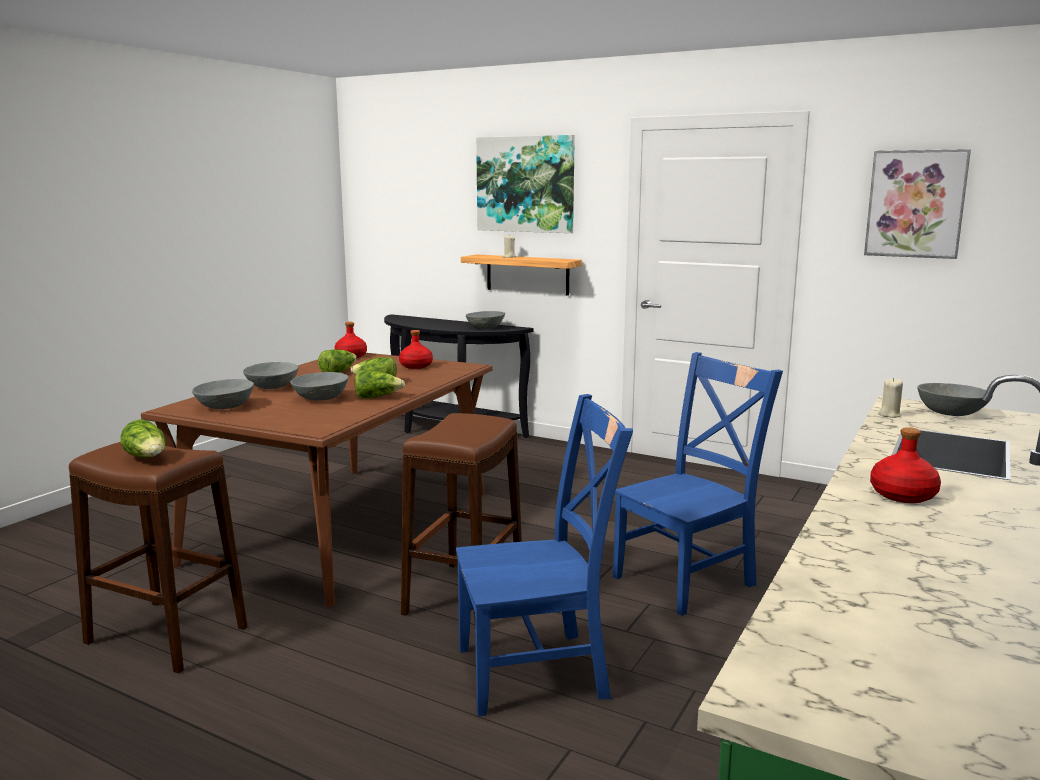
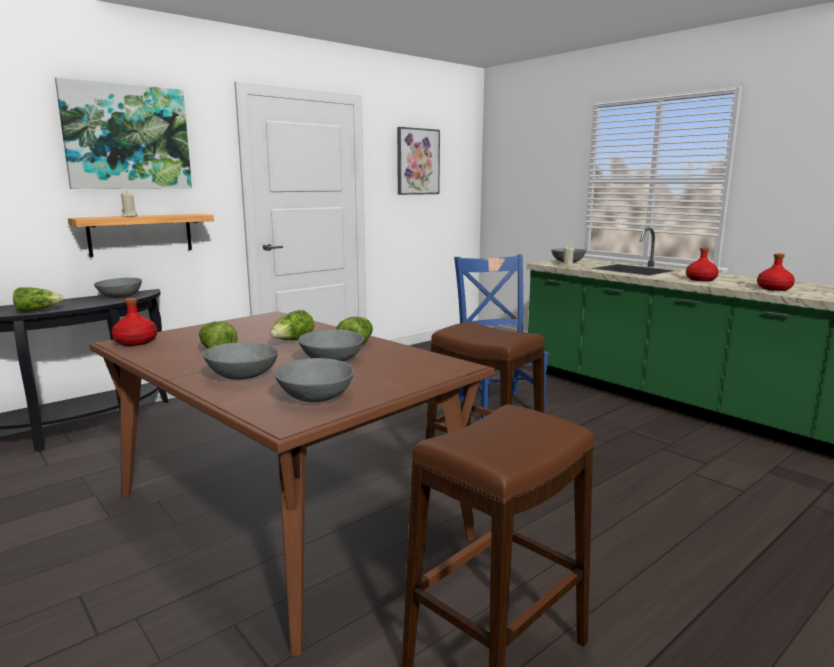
camera: 70 degrees left, 0 degrees up
(147, 458) = (526, 431): lettuce -> lettuce (37, 310)
(416, 366) = (241, 327): red bottle -> red bottle (773, 288)
(538, 672) = (605, 467): blue chair -> none

